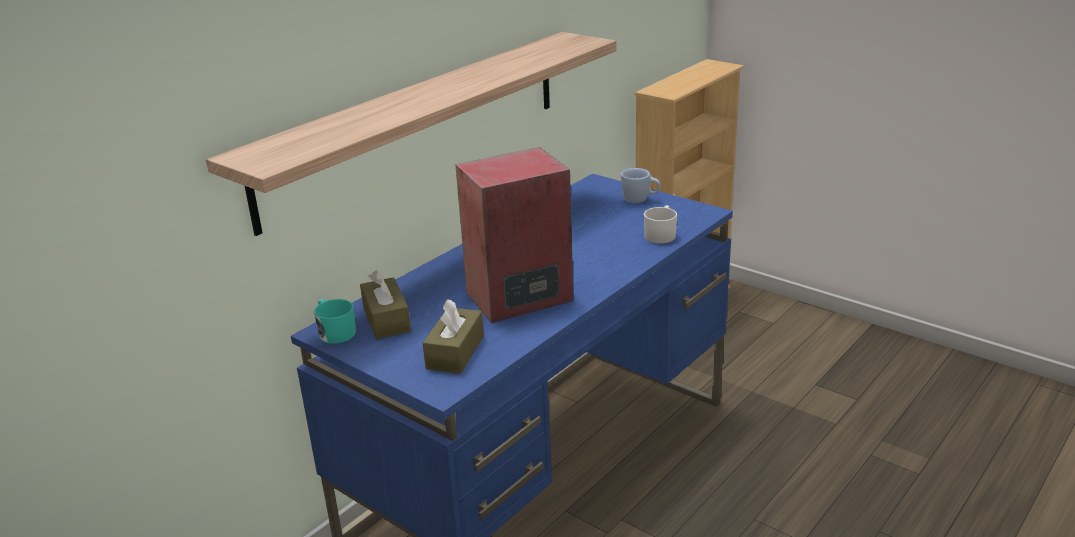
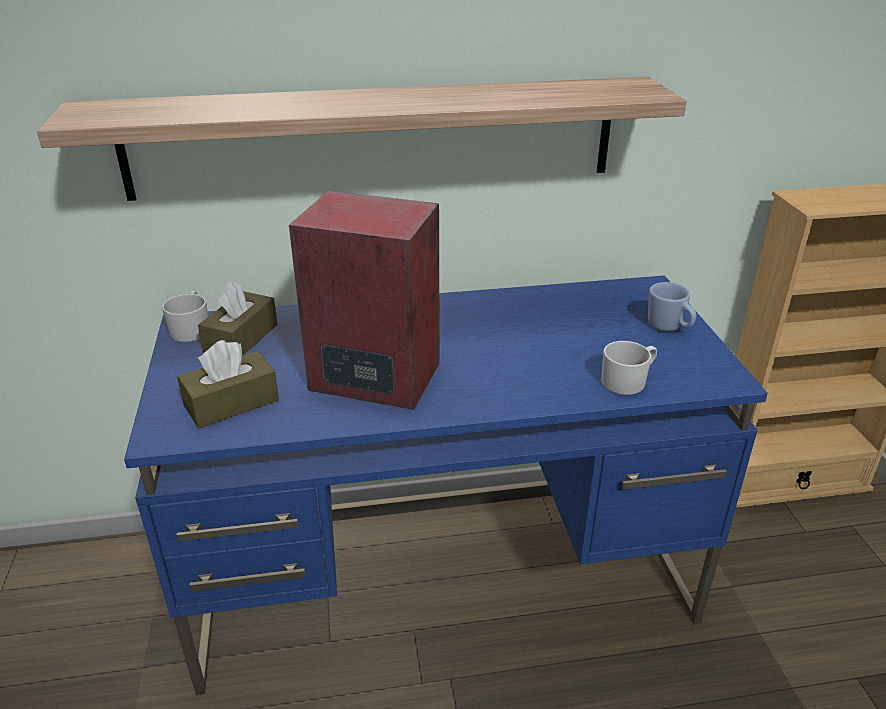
camera: 40 degrees right, 5 degrees up
(335, 332) = (191, 329): turquoise mug -> white mug

